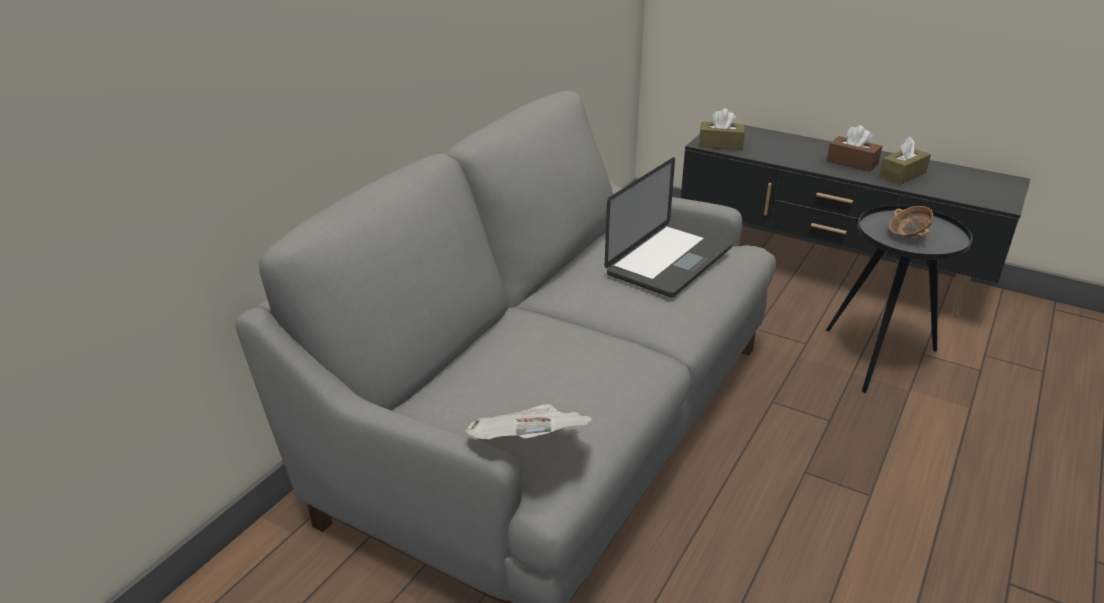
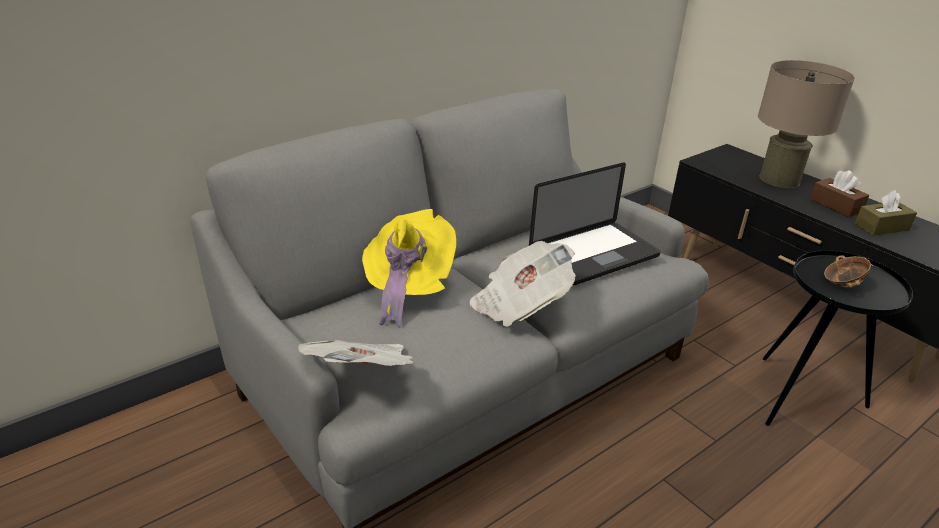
camera: 20 degrees right, 0 degrees up
(506, 343) = (406, 287): none -> yellow hat
(633, 330) = (520, 304): none -> newspaper
(720, 144) = (714, 165): brown tissue box -> none
(788, 147) = (779, 179): none -> beige table lamp

